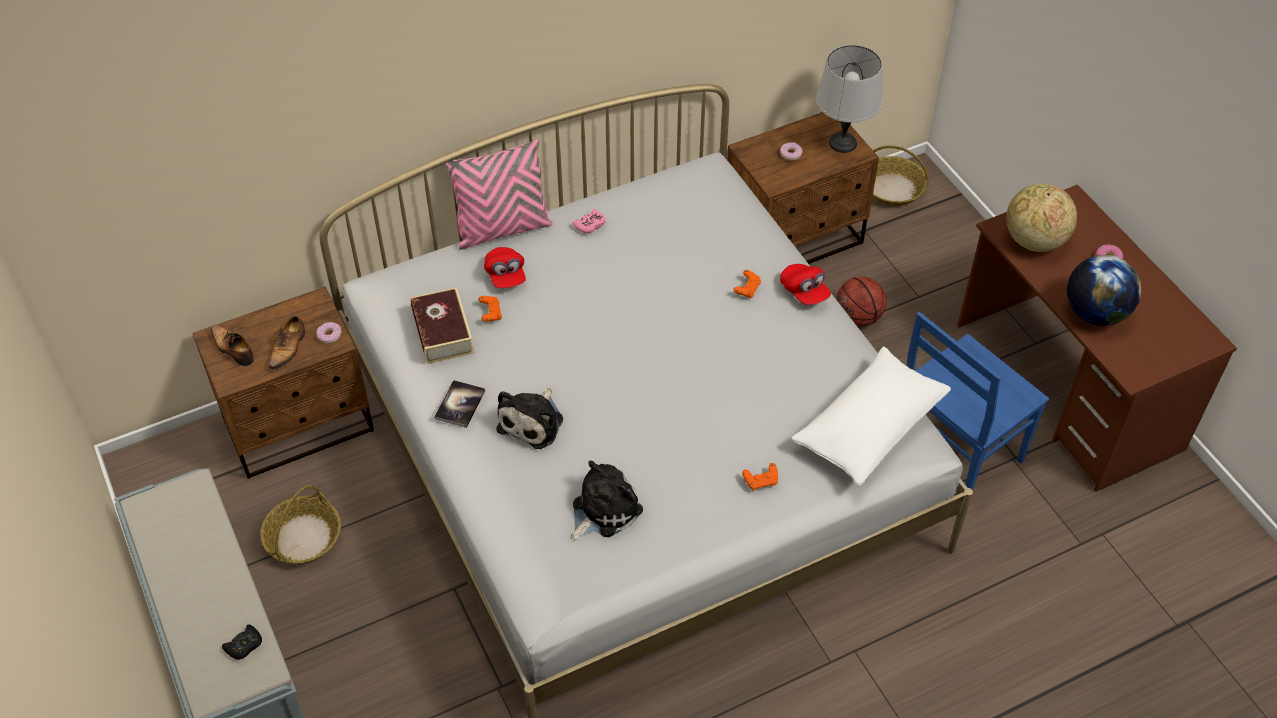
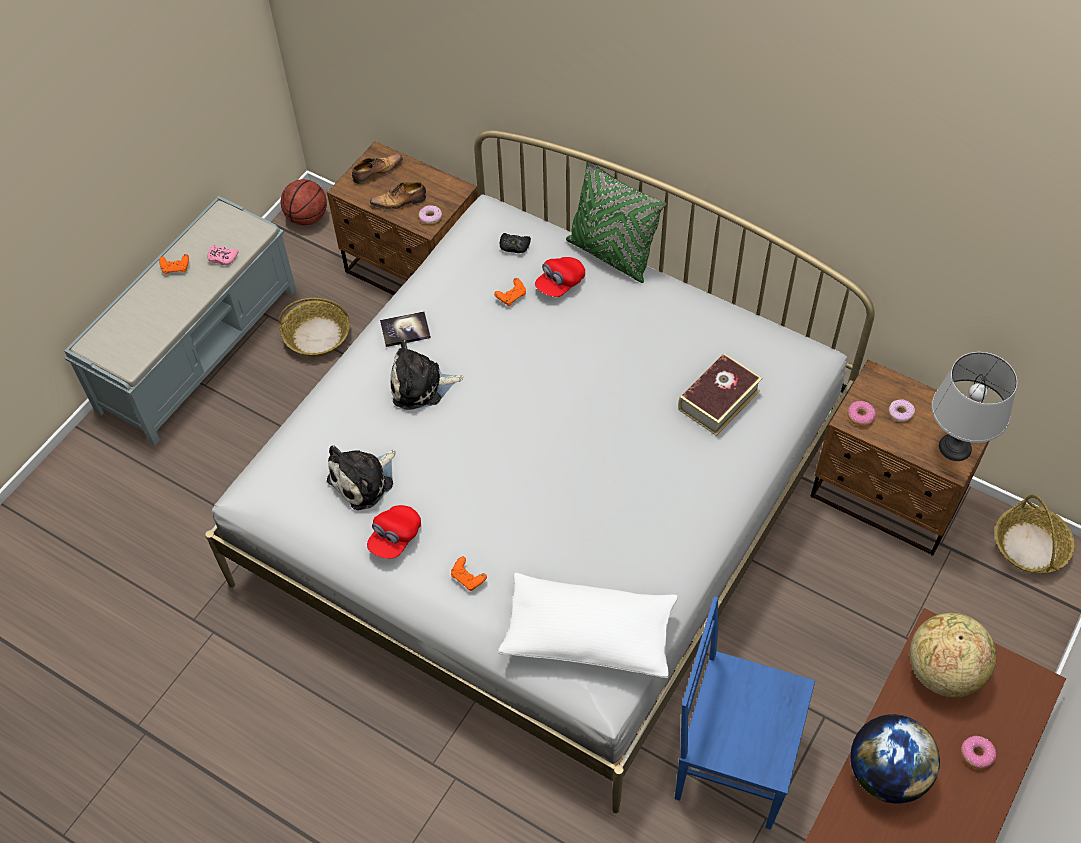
camera: 60 degrees right, 5 degrees up
(233, 349) = (376, 172): shoe -> shoe turned 45 degrees clockwise
(244, 645) = (142, 340): black game controller -> black game controller (514, 246)
(442, 332) = (469, 278): book -> book (718, 400)
(502, 229) = (611, 254): pink pillow -> green pillow
(590, 225) = (663, 308): pink game controller -> pink game controller (222, 258)
(603, 510) = (364, 480): plush toy -> plush toy turned 120 degrees clockwise
(747, 289) = (680, 459): orange game controller -> orange game controller (176, 268)
(776, 176) = (860, 416): none -> donut
(804, 292) = (713, 505): red cap -> red cap (395, 538)
(858, 317) = (835, 598): basketball -> basketball (307, 218)

